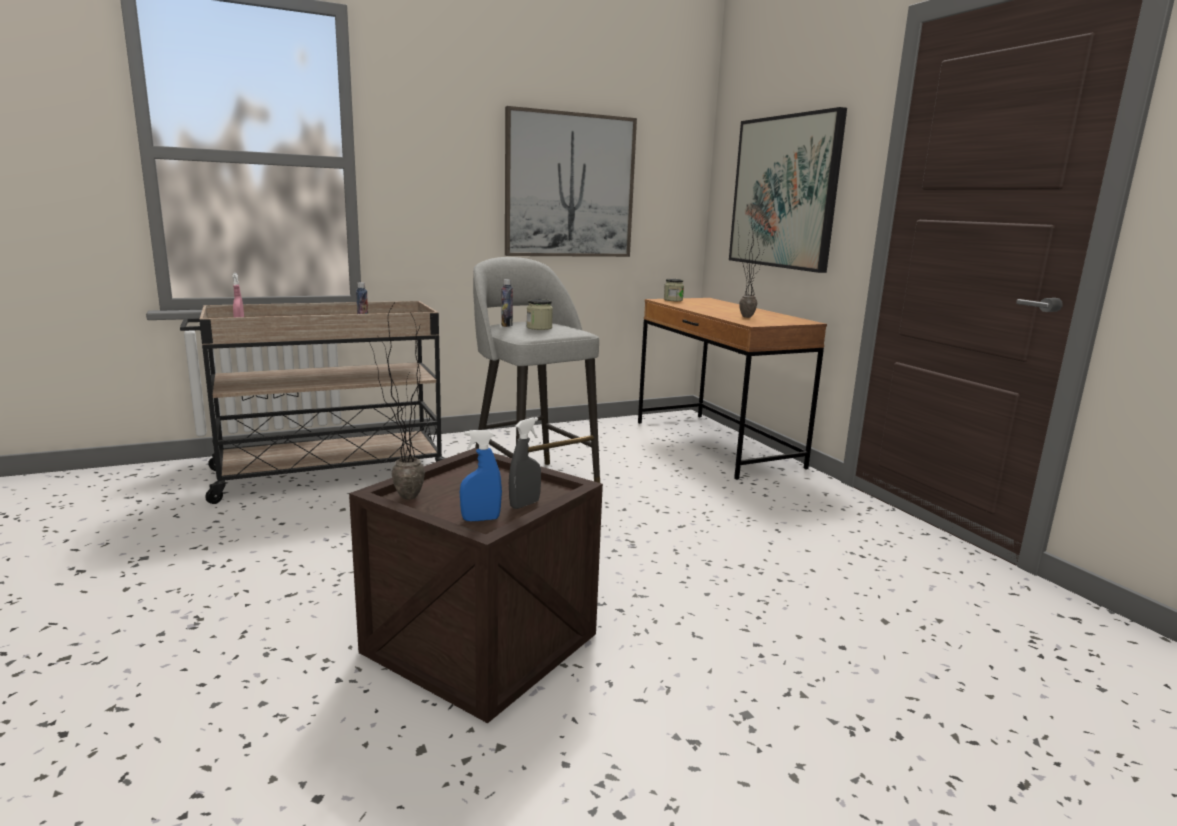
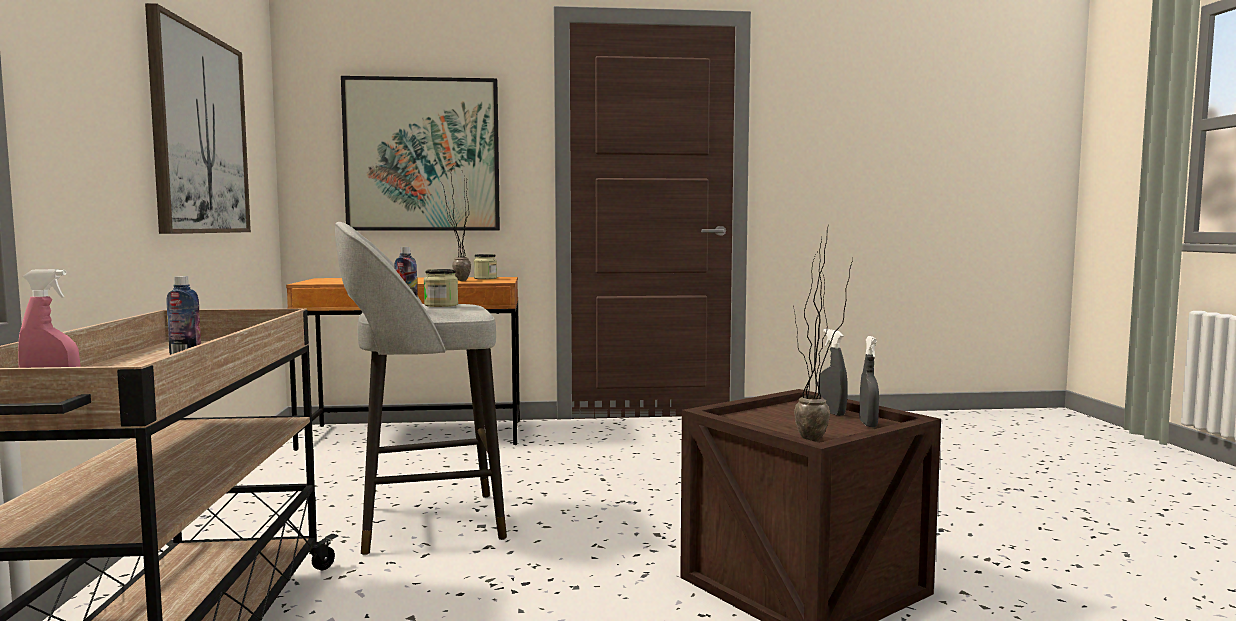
camera: 70 degrees left, 10 degrees down
(481, 519) = (868, 424): blue spray bottle -> grey spray bottle
(673, 300) = (315, 281): jar -> jar (485, 278)

